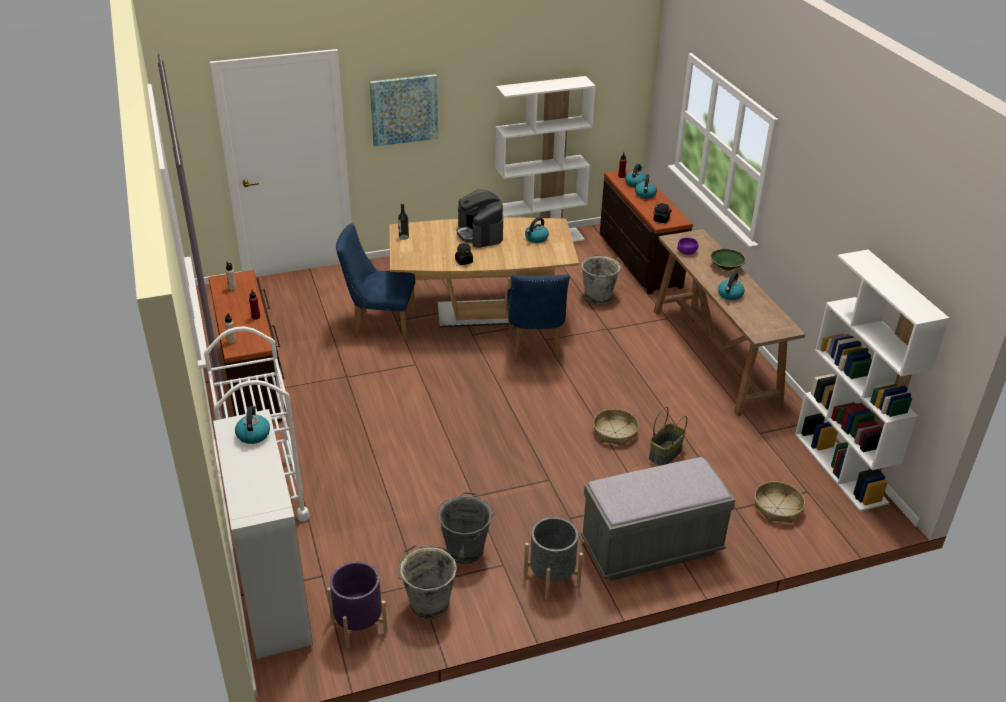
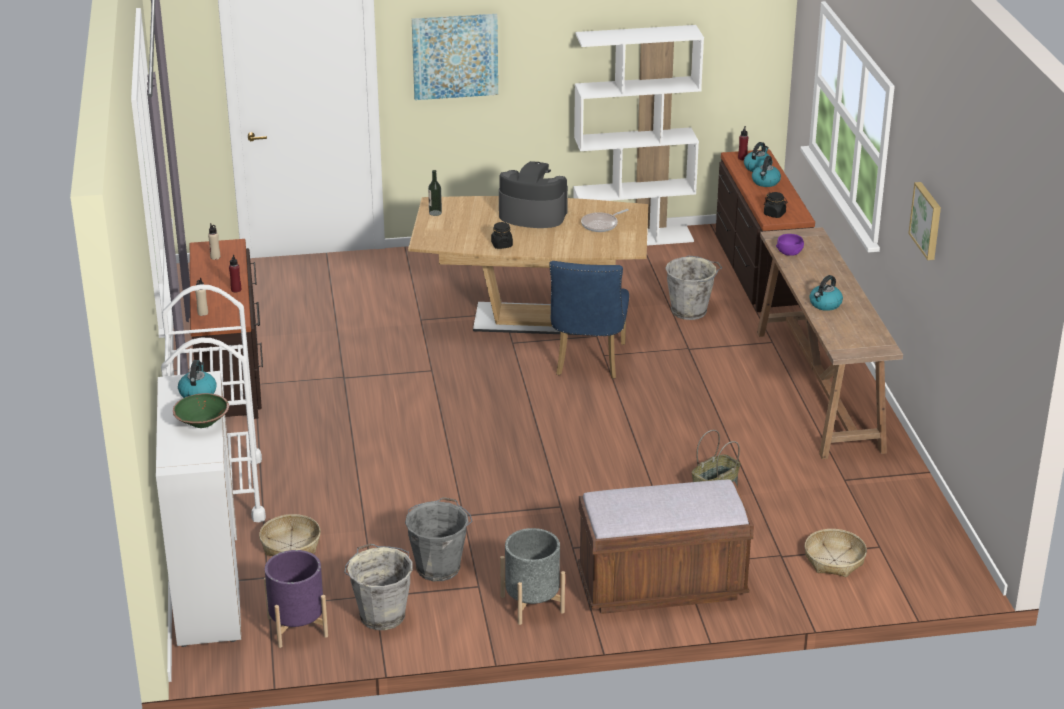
camera: 10 degrees right, 5 degrees down
(379, 325) = (398, 323): blue chair -> none
(480, 234) = (532, 215): coffee machine -> coffee machine turned 120 degrees clockwise
(536, 238) = (601, 224): kettle -> frying pan
(615, 432) = (658, 464): basket -> basket (290, 545)
(651, 548) = (662, 586): grey bench -> brown bench
(726, 267) = (834, 272): green bowl -> green bowl (202, 422)
(821, 227) = (927, 220): none -> picture
(841, 468) = (934, 526): white bookcase -> none

